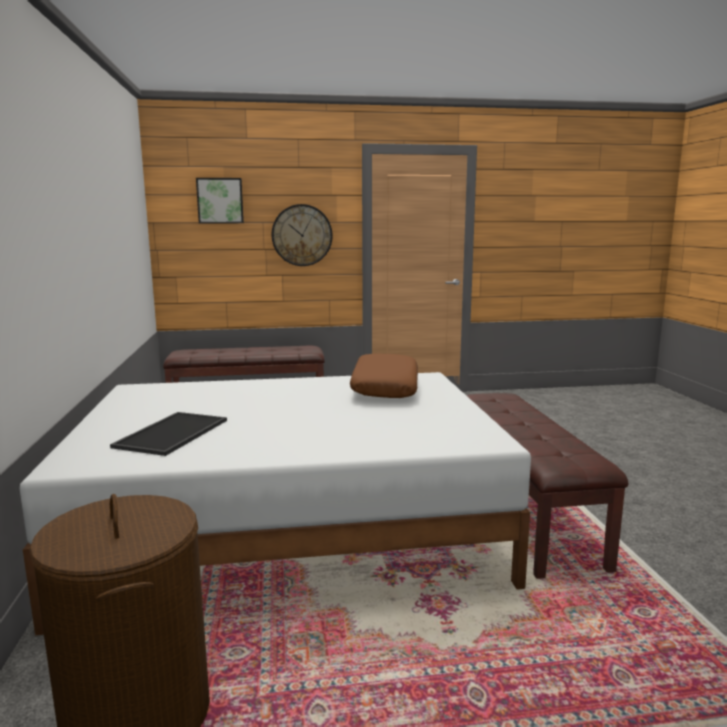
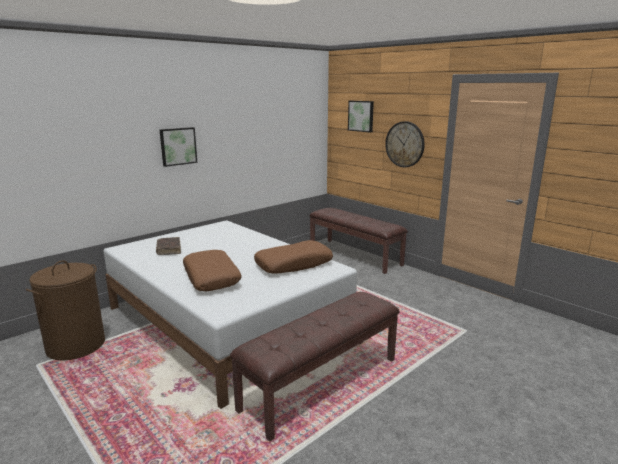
camera: 55 degrees right, 5 degrees up
(57, 234) = (178, 146): none -> picture
(173, 434) = (169, 250): tray -> brown book
(359, 428) = (212, 278): none -> brown pillow

